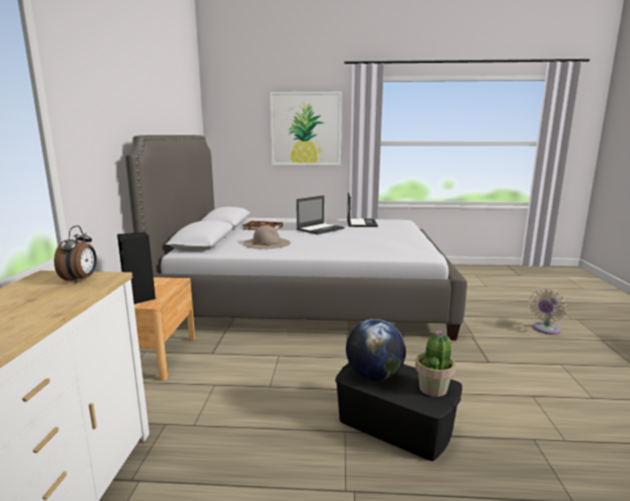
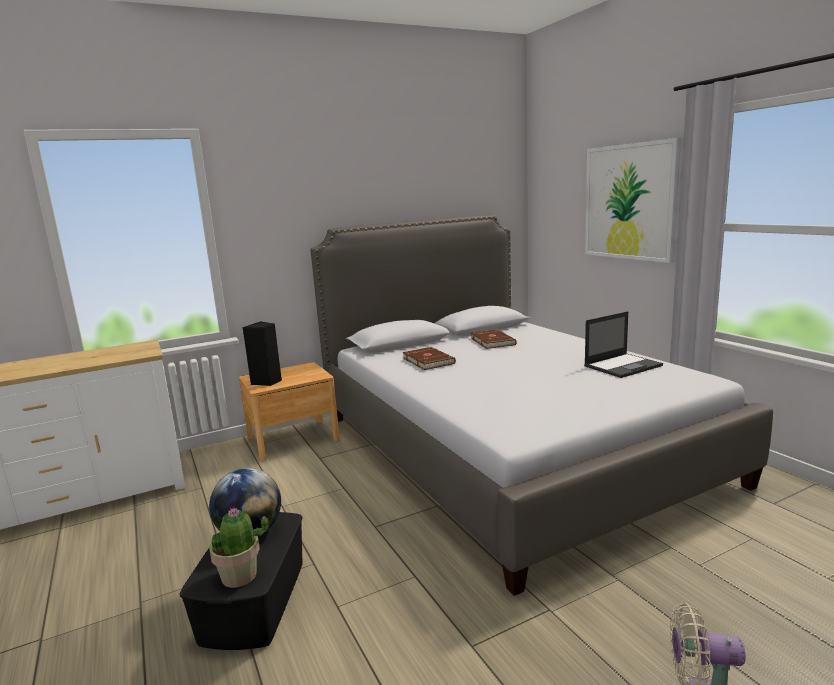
camera: 60 degrees right, 0 degrees up
(81, 279) = (138, 351): alarm clock -> none
(266, 243) = (429, 360): beige hat -> brown book
(320, 229) = (536, 359): laptop -> none

